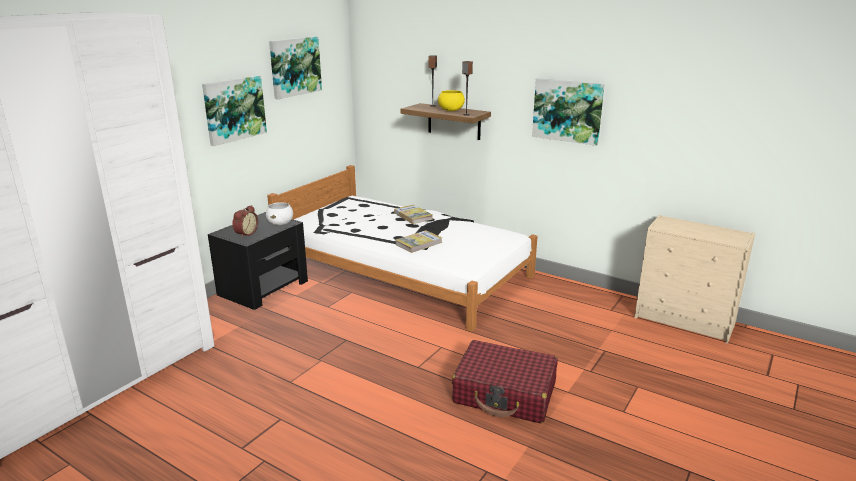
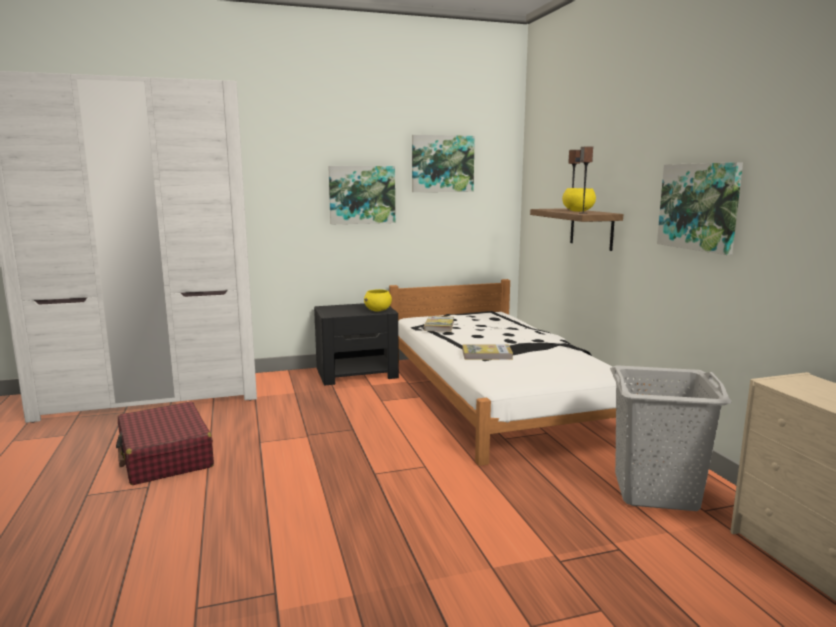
camera: 40 degrees right, 10 degrees down
(245, 233) = (339, 311): alarm clock -> none
(280, 224) = (378, 310): white bowl -> yellow bowl
(413, 216) = (523, 334): book -> book (439, 326)
(505, 393) = (417, 534): red suitcase -> red suitcase (165, 456)
(579, 308) = (656, 492): none -> grey laundry basket

